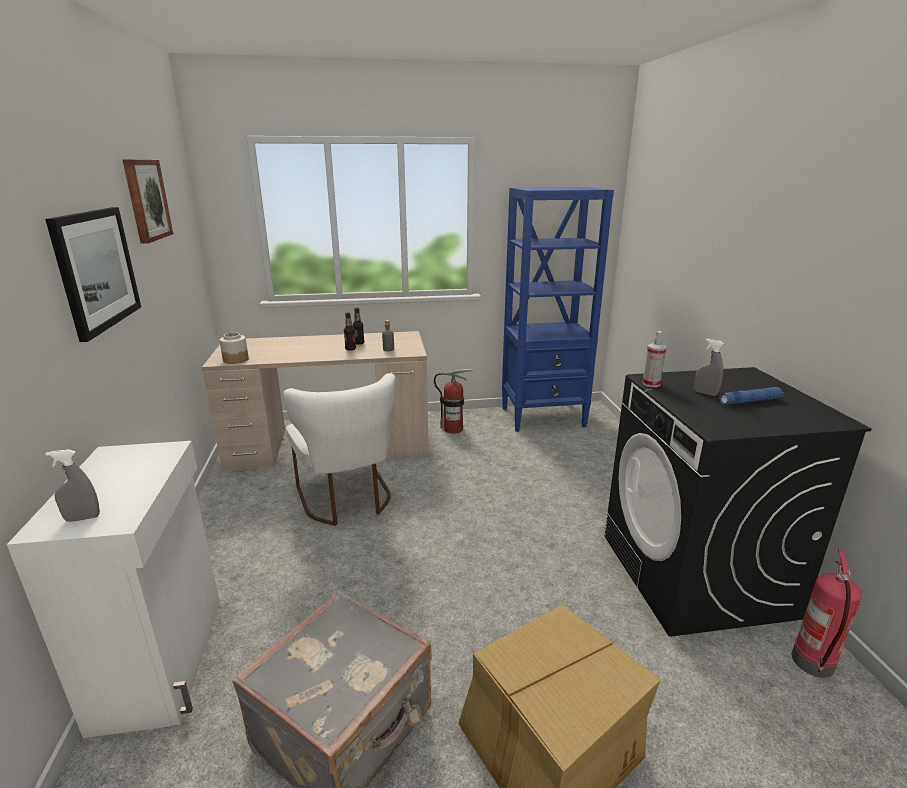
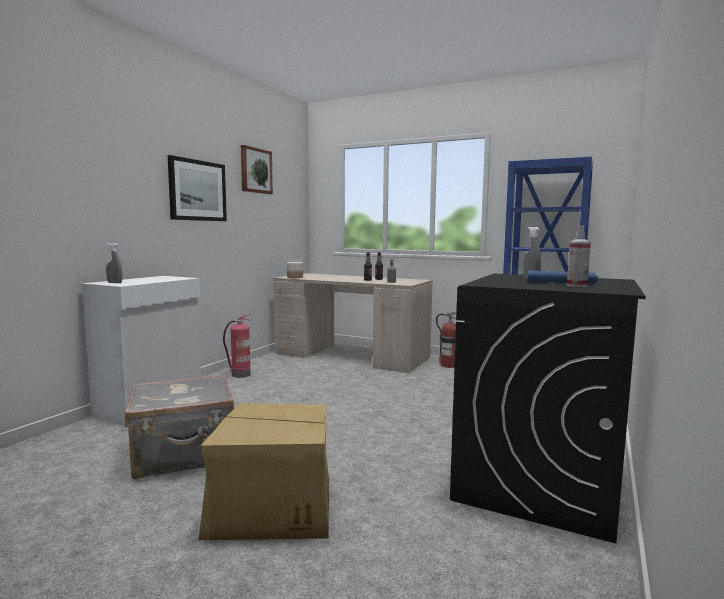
camera: 35 degrees right, 15 degrees down
(347, 500) = (324, 379): white chair -> none
(651, 384) = (497, 275): spray bottle -> spray bottle (577, 286)
(813, 663) = (576, 568): fire extinguisher -> fire extinguisher (240, 375)

